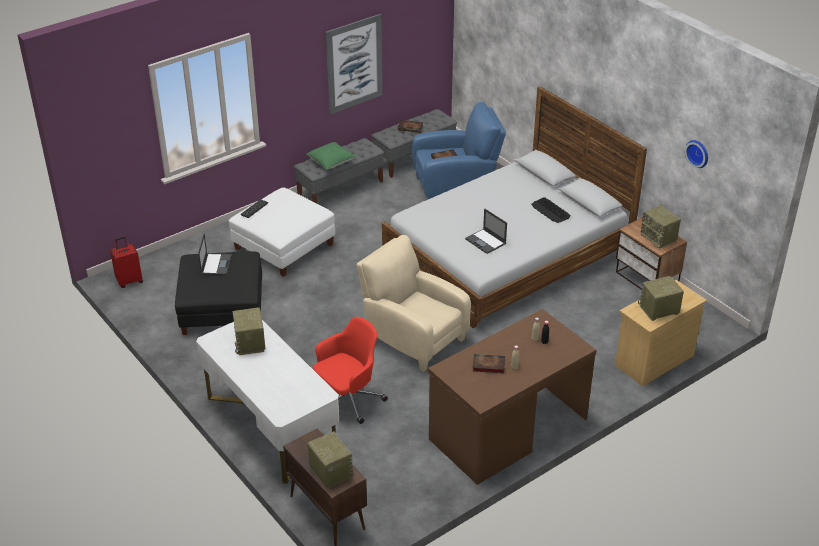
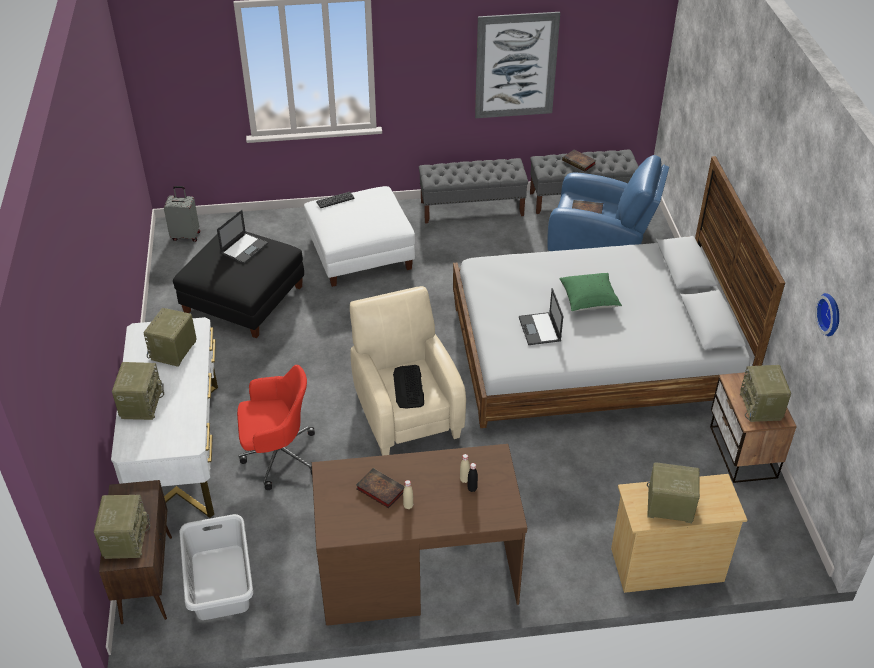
camera: 30 degrees right, 5 degrees up
(129, 281) = (186, 235): red suitcase -> grey suitcase
(261, 384) = (141, 403): none -> radio
(331, 162) = (459, 174): green pillow -> green pillow (589, 300)
(381, 492) = (219, 582): none -> grey laundry basket
(550, 211) = (650, 319): keyboard -> keyboard (408, 387)

